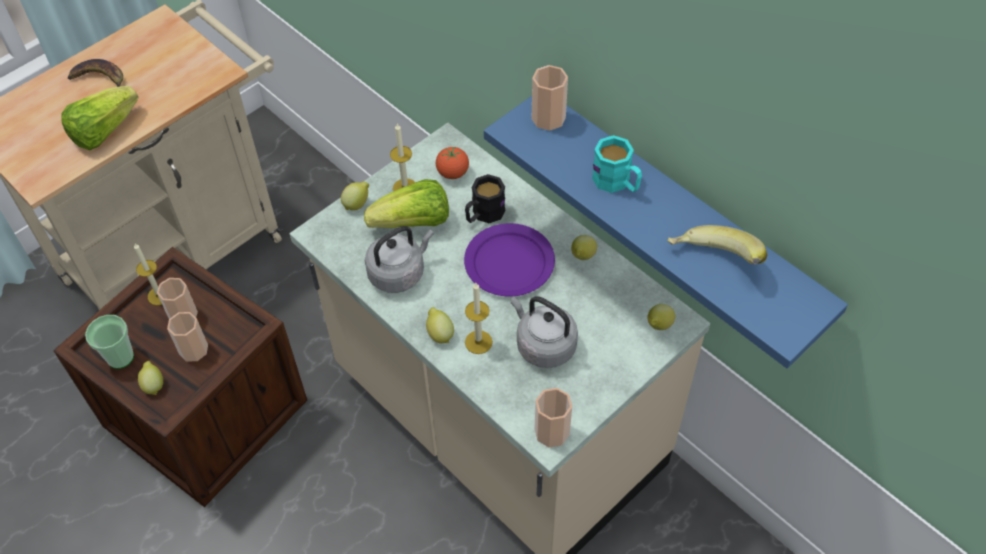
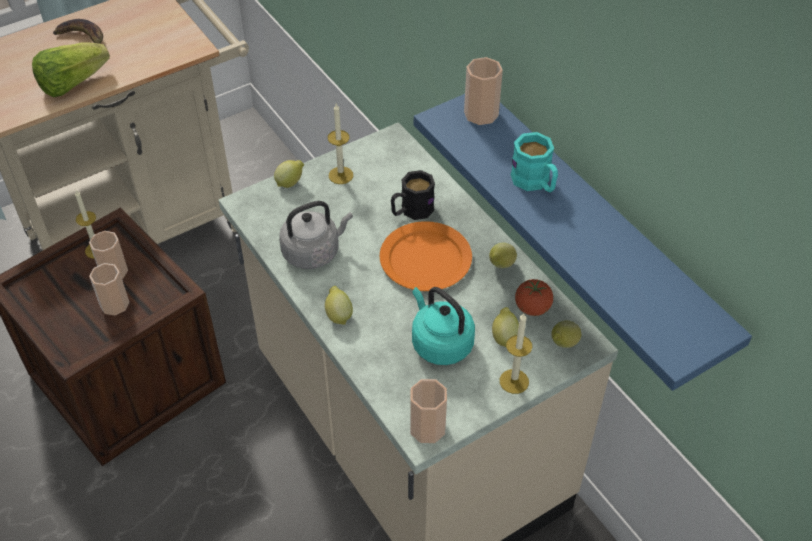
camera: 10 degrees right, 5 degrees down
(120, 357) = (44, 300): cup -> none
(154, 385) = (68, 330): lemon -> lemon (504, 337)
(413, 223) = (340, 208): lettuce -> none
(453, 173) = (391, 168): tomato -> tomato (532, 308)
(478, 342) = (375, 329): candle -> candle (514, 381)
(509, 263) = (425, 260): purple plate -> orange plate
(543, 345) = (440, 343): grey kettle -> turquoise kettle
(712, 262) = (615, 272): banana -> none

